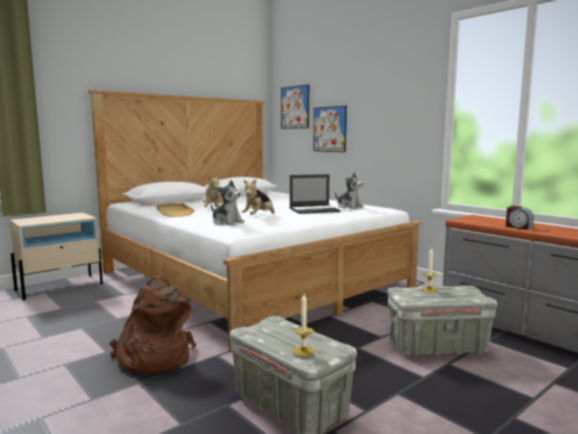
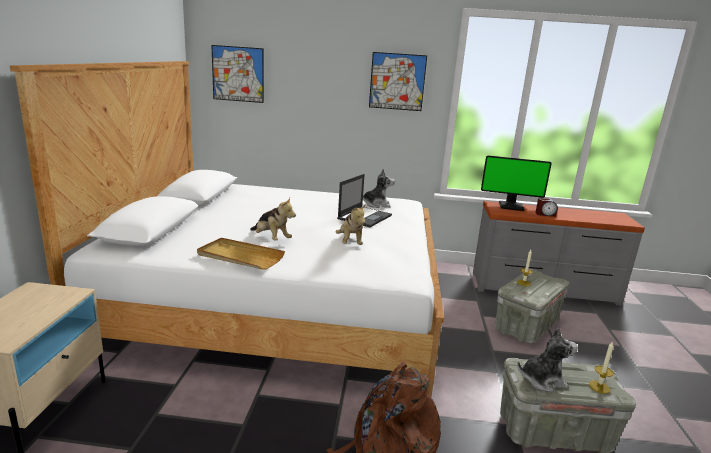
camera: 45 degrees left, 10 degrees up
(227, 222) = (360, 264): plush toy -> plush toy (542, 380)
(329, 129) = (298, 107): picture -> picture (397, 81)
(493, 219) = (511, 206): none -> monitor

